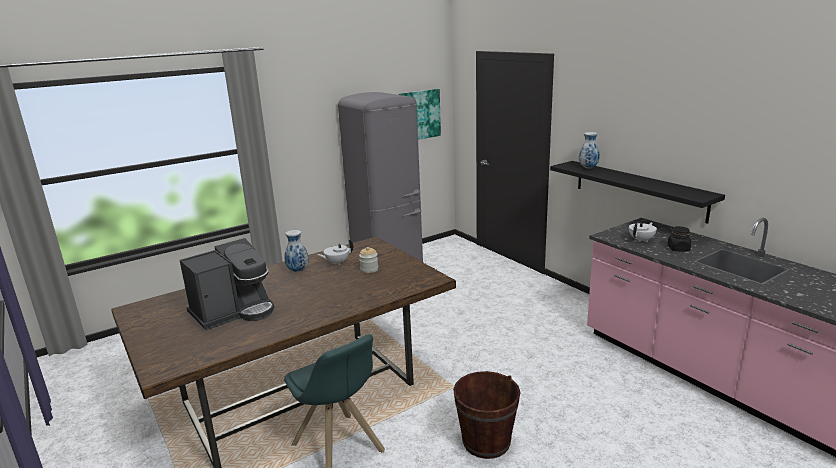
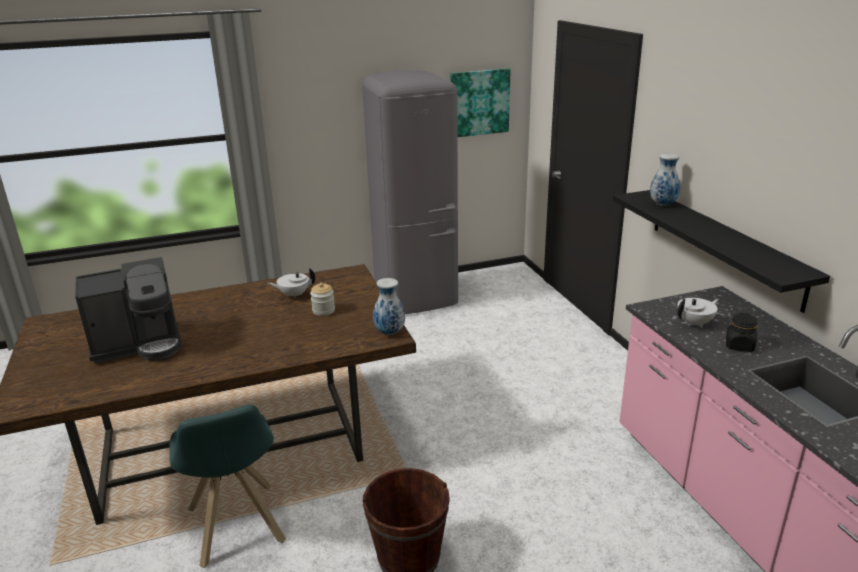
camera: 15 degrees right, 5 degrees up
(297, 270) = (243, 299): vase -> vase (389, 332)

